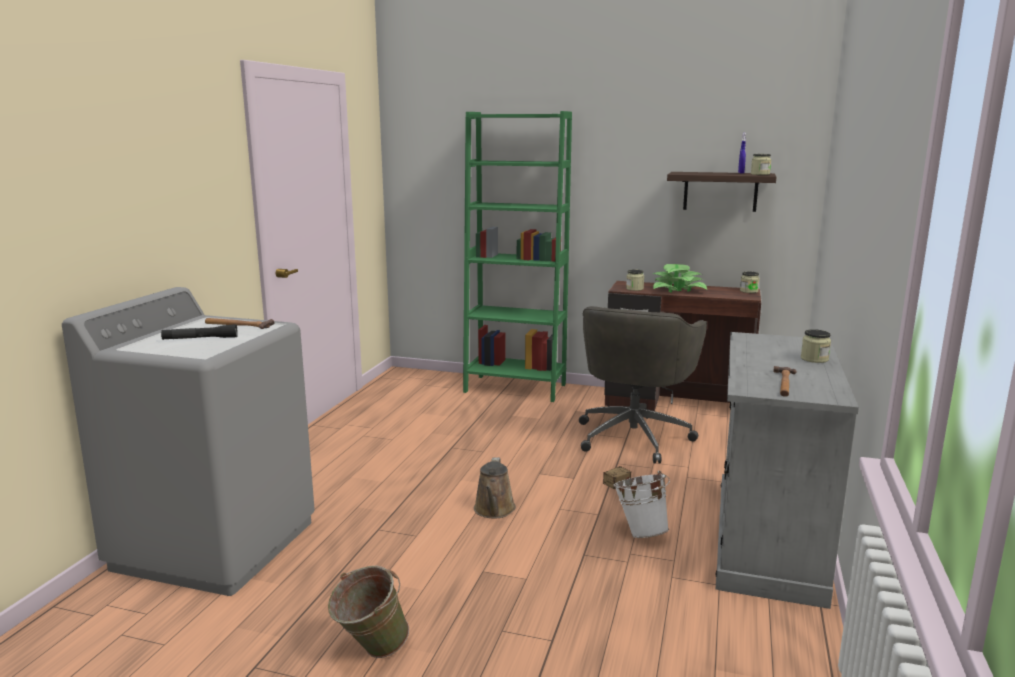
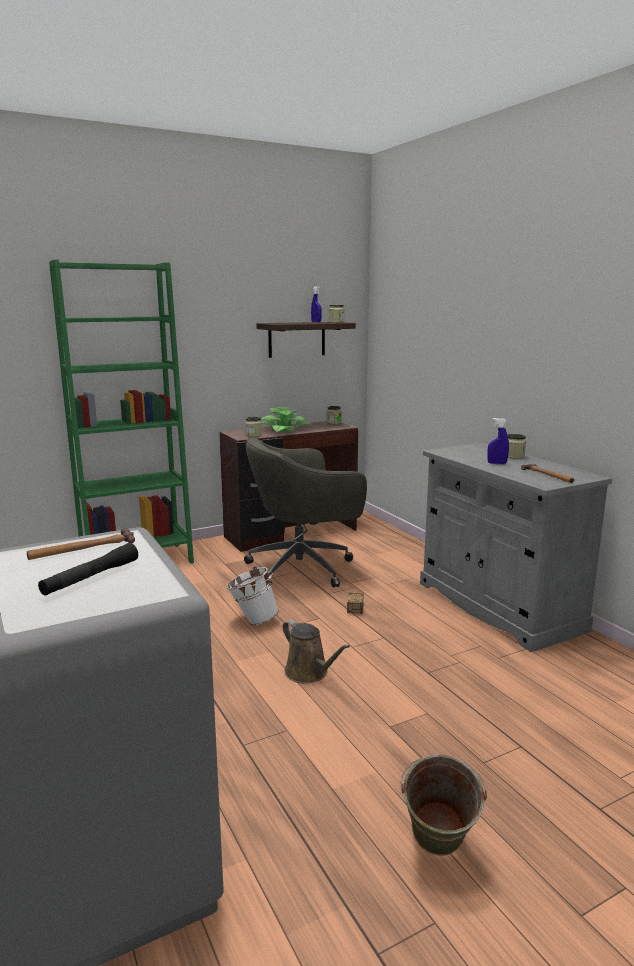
camera: 45 degrees left, 0 degrees up
(634, 436) = (303, 568): grey office chair -> grey office chair turned 90 degrees clockwise
(640, 532) = (430, 637): white bucket -> white bucket (253, 621)
(766, 360) = (497, 463): none -> blue spray bottle

